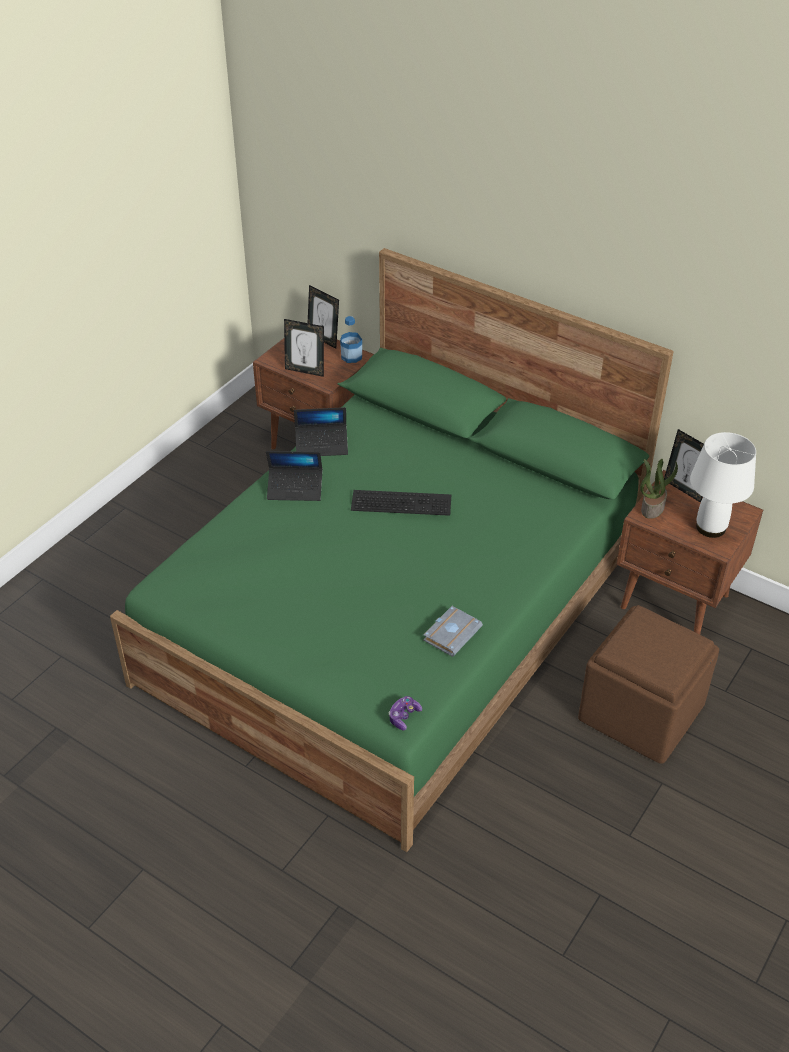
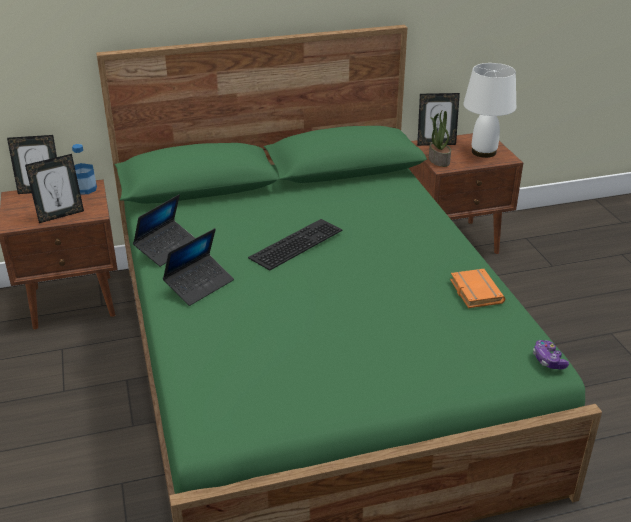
camera: 50 degrees left, 10 degrees down
(451, 633) = (474, 291): grey book -> orange book
(642, 711) = (538, 306): brown ottoman -> none

